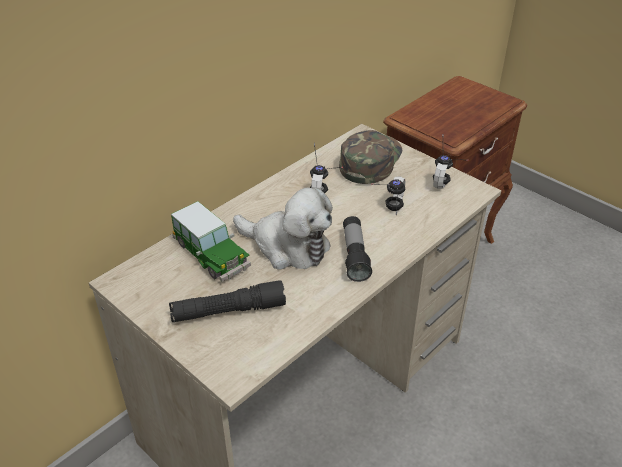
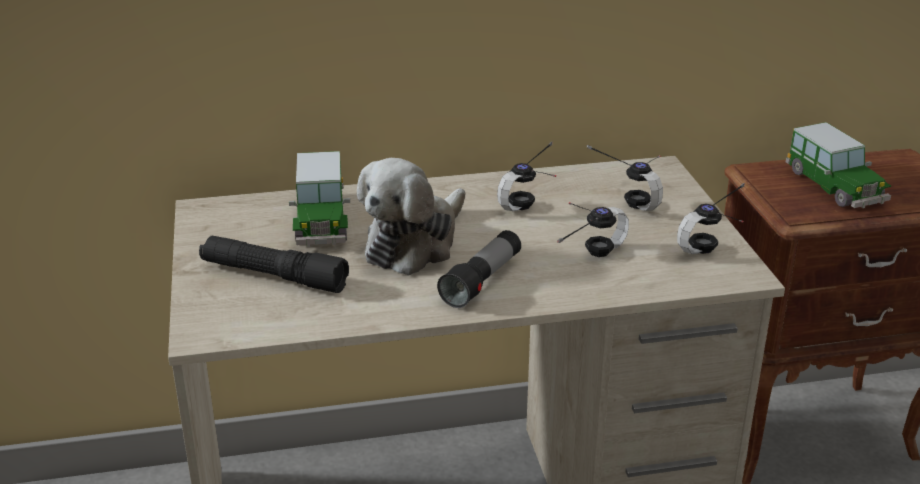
camera: 35 degrees right, 10 degrees down
(287, 246) = (414, 243): plush toy -> plush toy turned 60 degrees clockwise
(370, 160) = (632, 196): green cap -> headphones
(451, 114) = (835, 187): none -> toy car

